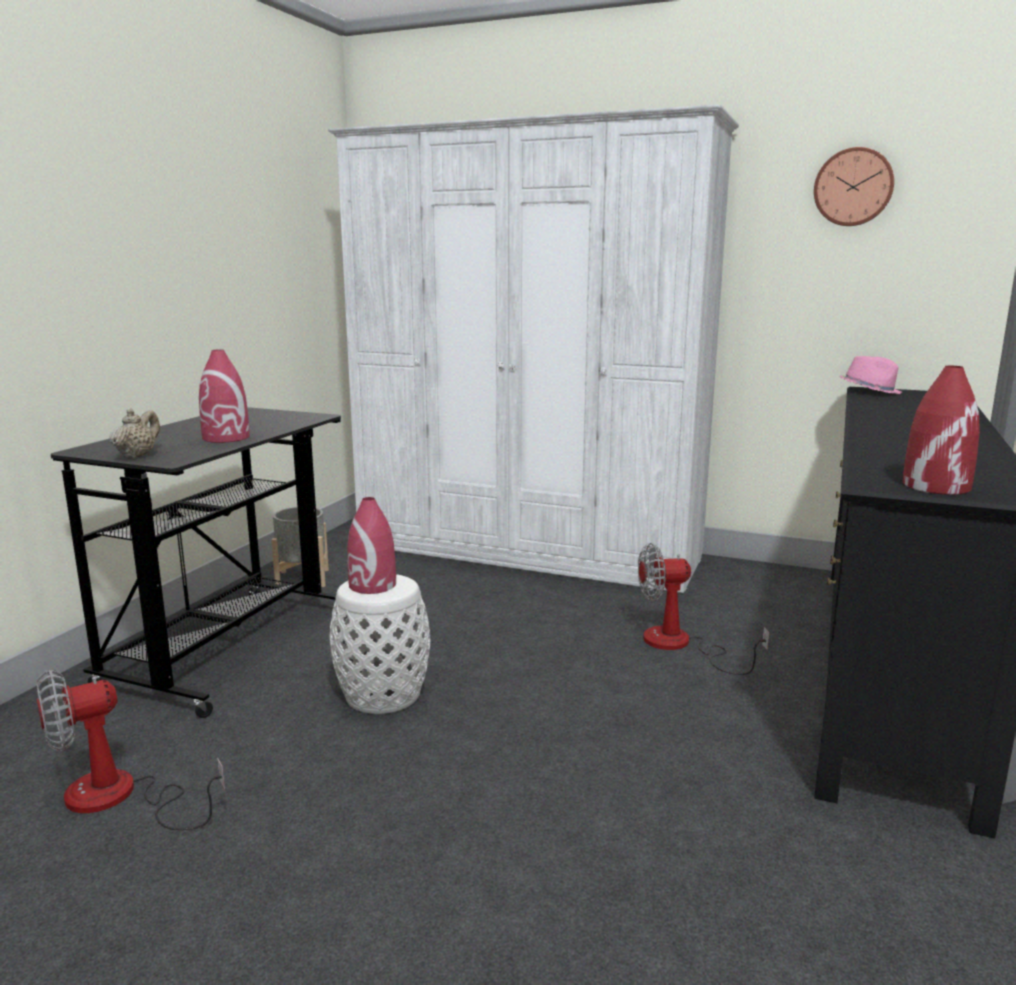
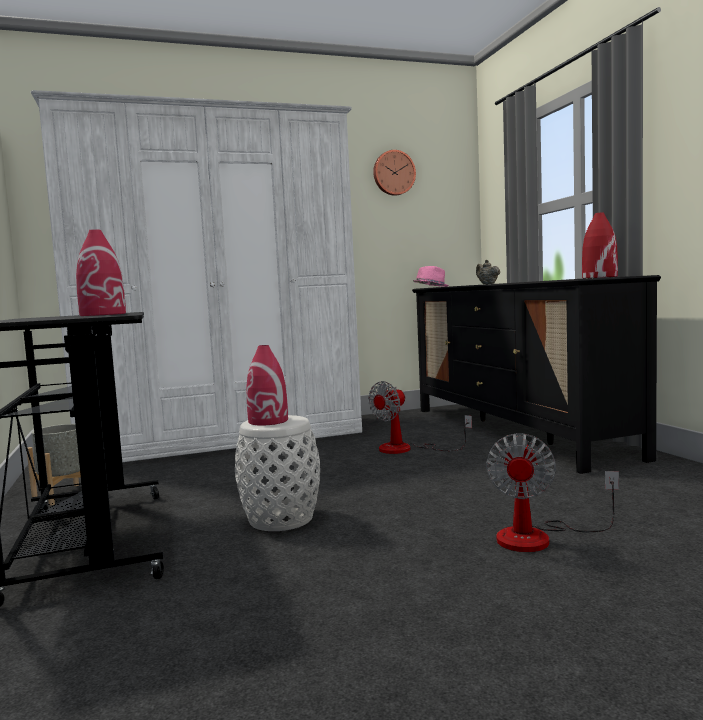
camera: 40 degrees left, 10 degrees down
(119, 798) = (191, 642): fan -> fan (539, 537)
(137, 455) = (67, 318): beige teapot -> beige teapot (487, 284)

